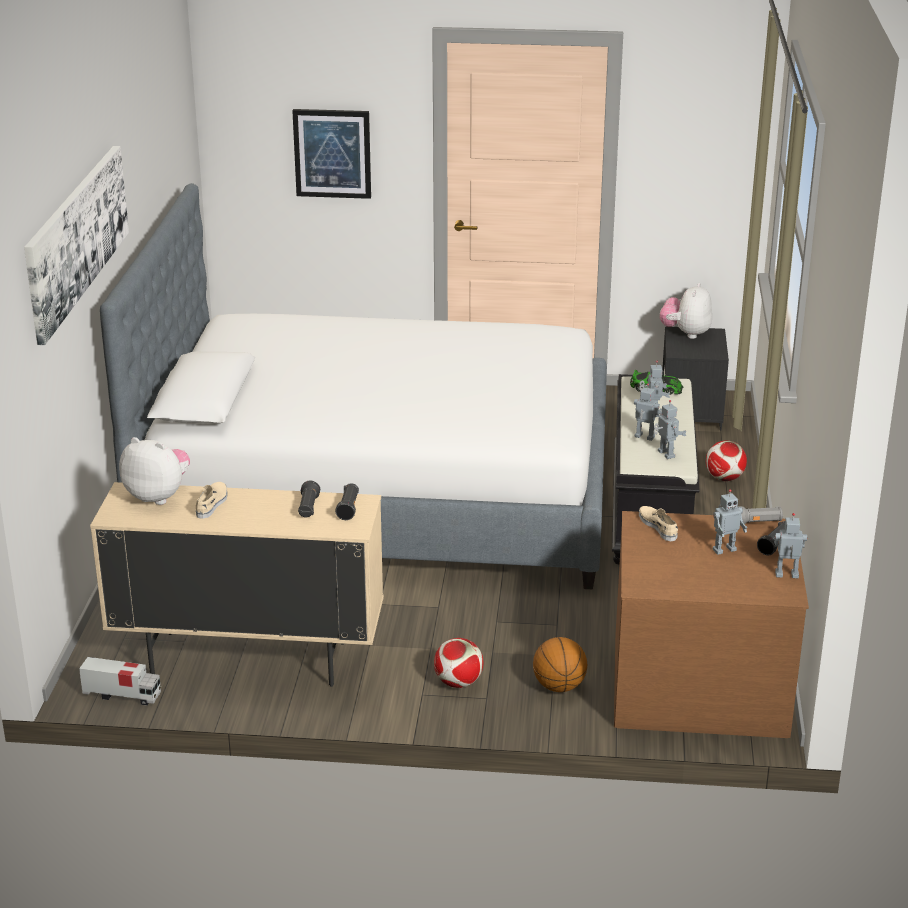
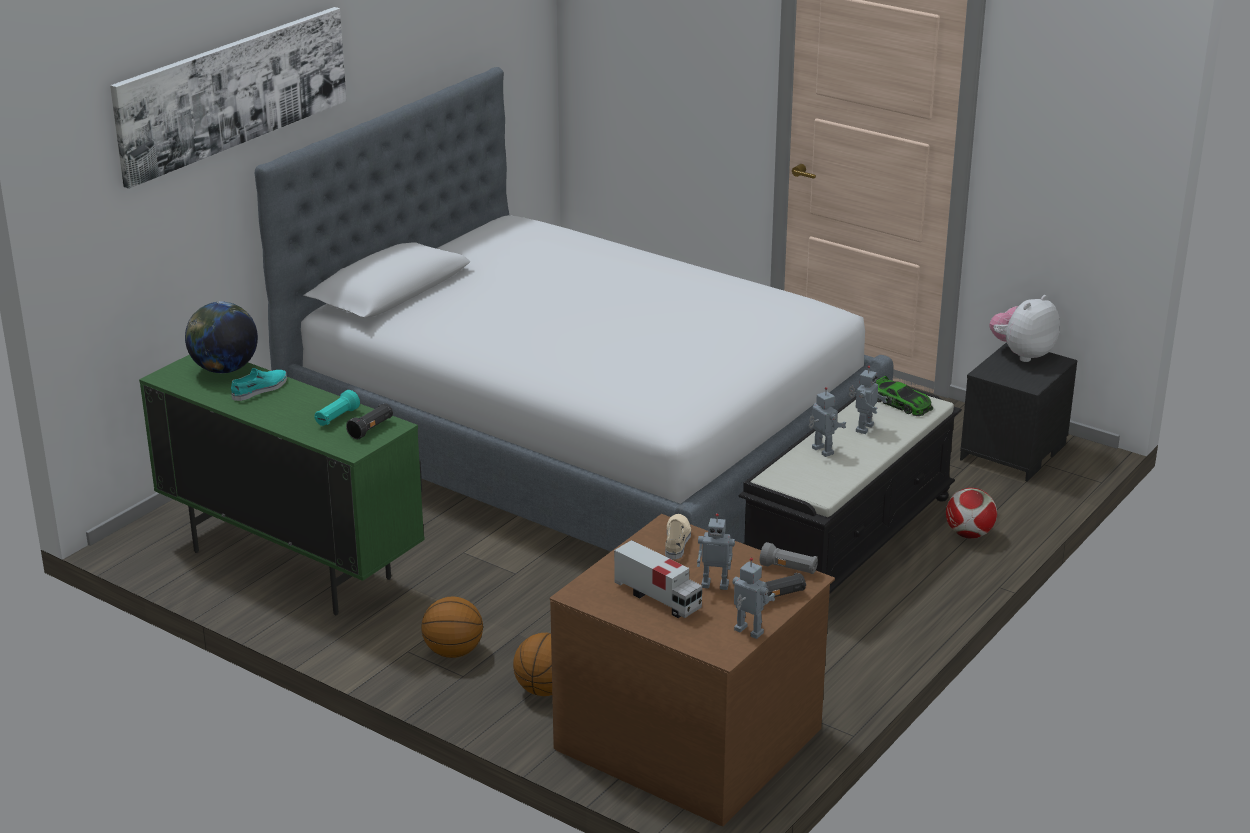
camera: 30 degrees right, 0 degrees up
(122, 695) = (154, 561): toy truck -> toy truck (658, 598)
(158, 496) = (224, 369): plush toy -> globe
(212, 503) = (260, 389): beige shoe -> turquoise shoe
(248, 659) = (290, 565): beige cabinet -> green cabinet
(308, 508) = (336, 418): black flashlight -> turquoise flashlight
(332, 153) = (679, 62): picture -> none
(458, 682) = (453, 652): football -> basketball
(665, 454) = (822, 475): toy robot -> none

